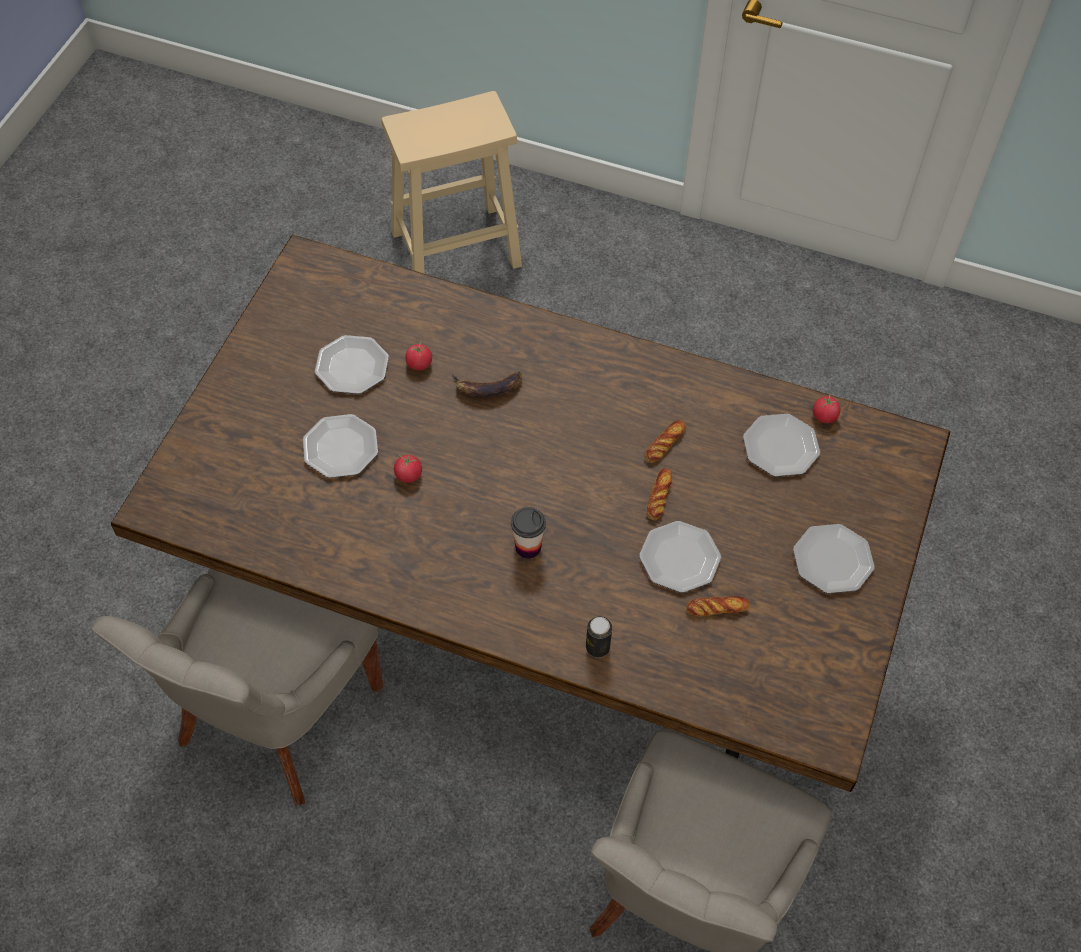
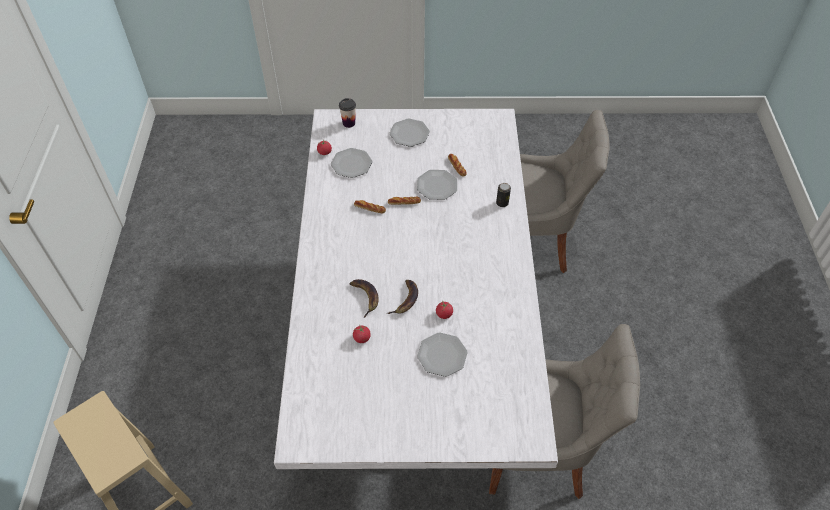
camera: 110 degrees left, 5 degrees down
(352, 367) = (379, 374): plate -> none
(458, 435) = (405, 300): none -> banana
(528, 547) = (462, 245): cup -> cup (349, 123)
(536, 612) = (415, 345): brown dining table -> white dining table

